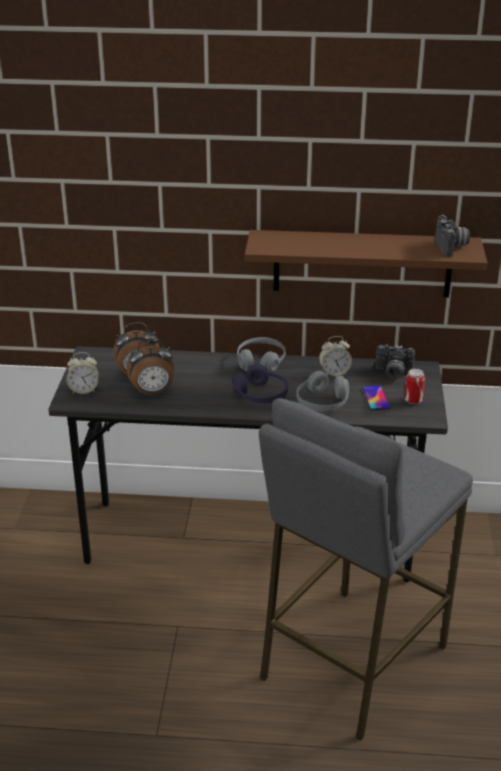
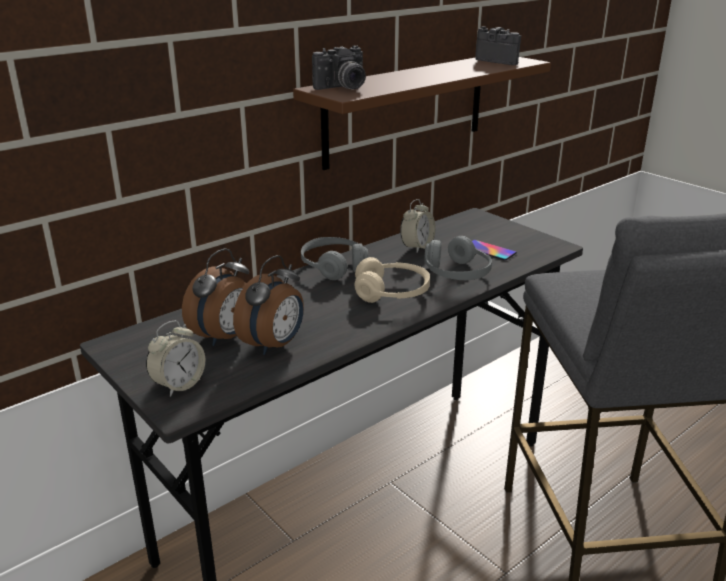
camera: 45 degrees left, 5 degrees down
(261, 395) = (392, 293): purple headphones -> beige headphones
(393, 373) = (462, 228): camera -> camera (343, 88)
(413, 400) = (519, 239): can -> none

